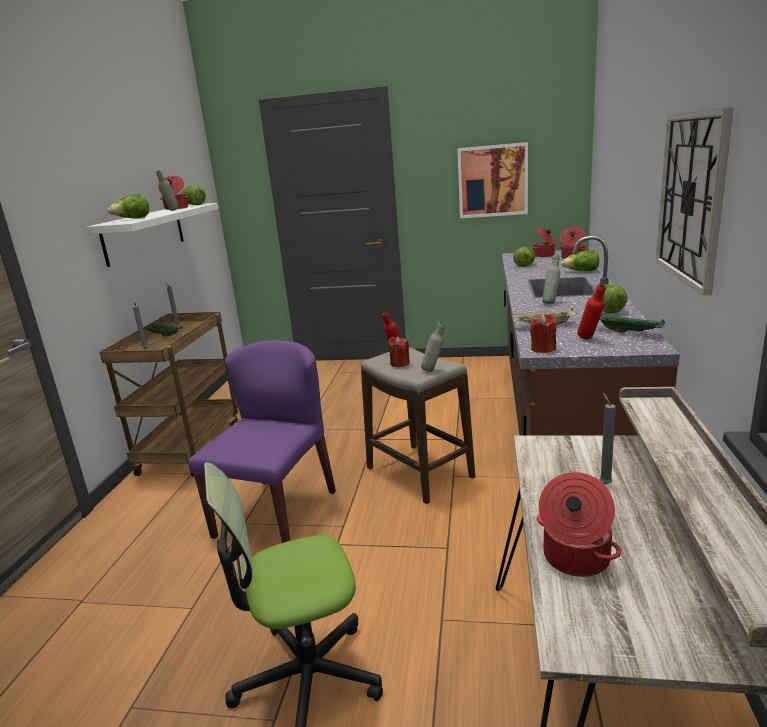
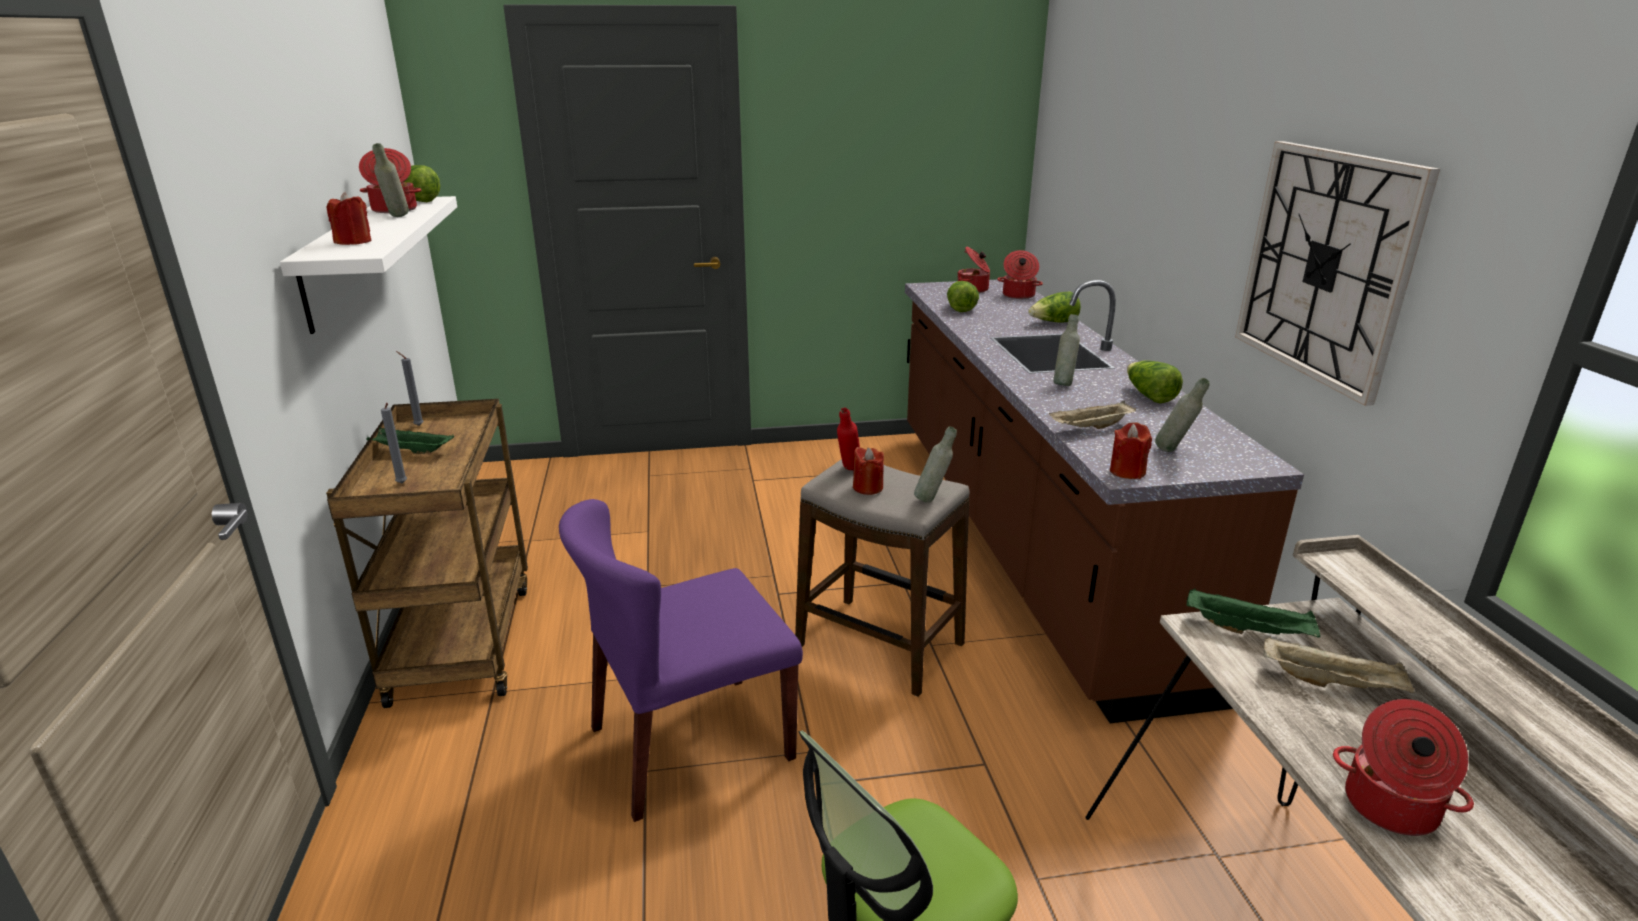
camera: 20 degrees left, 5 degrees up
(132, 219) = (354, 242): lettuce -> red candle
(276, 512) = (690, 744): purple chair -> purple chair turned 120 degrees counterclockwise
(492, 181) = (895, 172): picture -> none
(590, 339) = (1174, 452): red bottle -> grey bottle
(604, 483) = (1332, 683): grey candle -> beige tray
(629, 332) = (1212, 437): green tray -> green tray (1249, 630)

